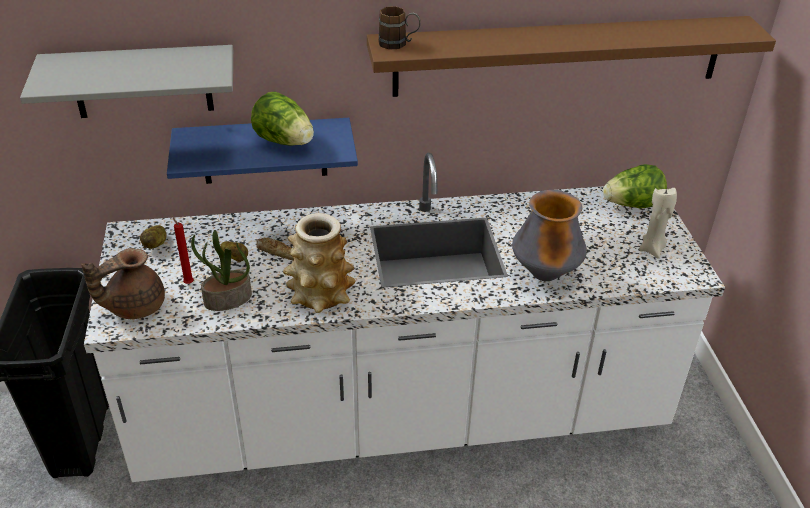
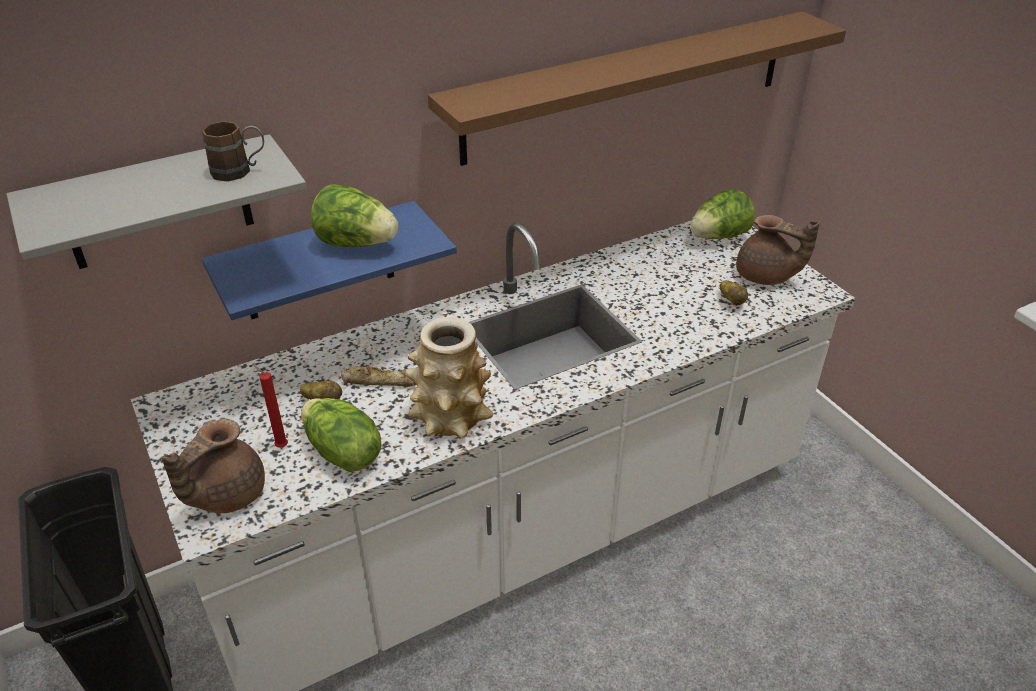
camera: 20 degrees left, 0 degrees up
(156, 244) = (212, 410): potato -> potato (731, 301)
(227, 300) = (342, 453): potted plant -> lettuce
(399, 44) = (473, 98): brown mug -> brown mug (240, 171)
(545, 274) = (678, 329): vase -> none
(652, 249) = (765, 277): beige candle -> brown teapot

